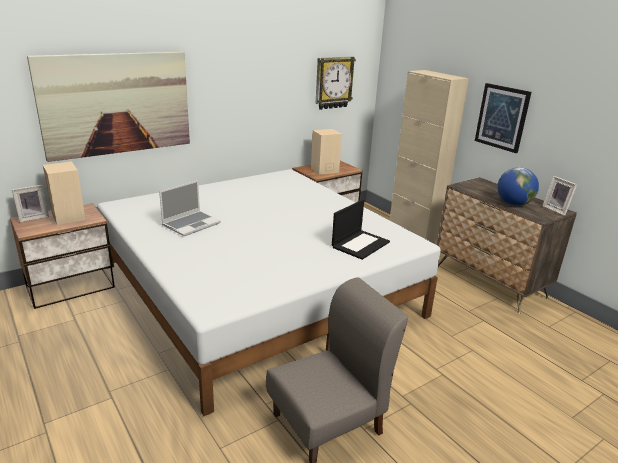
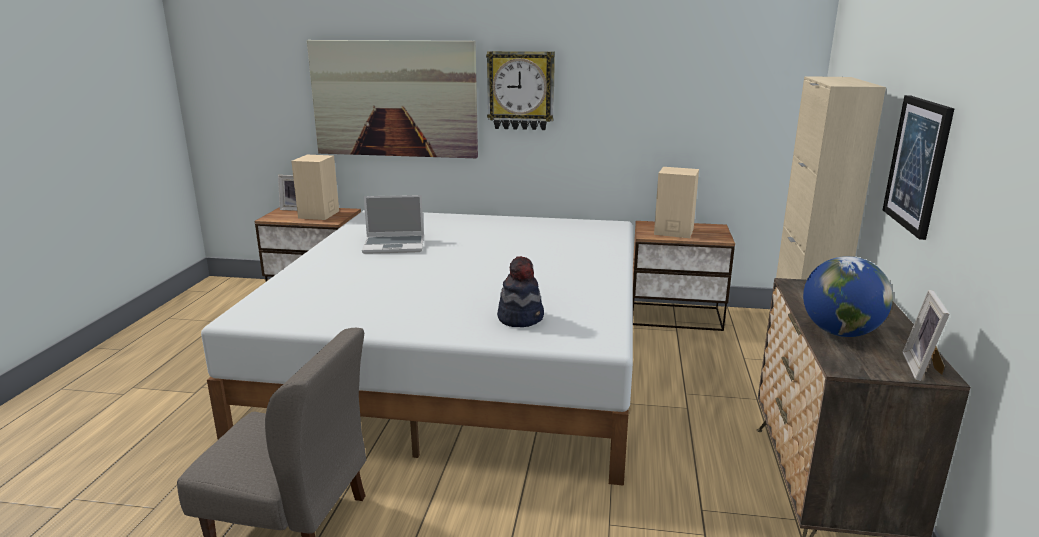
camera: 45 degrees right, 5 degrees down
(333, 82) = (722, 98): wall clock -> wall clock (521, 90)
(360, 244) = (521, 318): laptop -> hat

